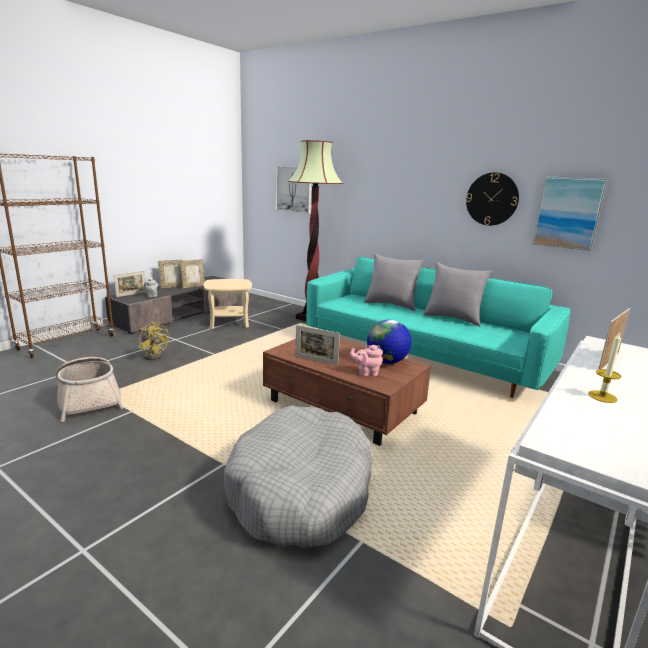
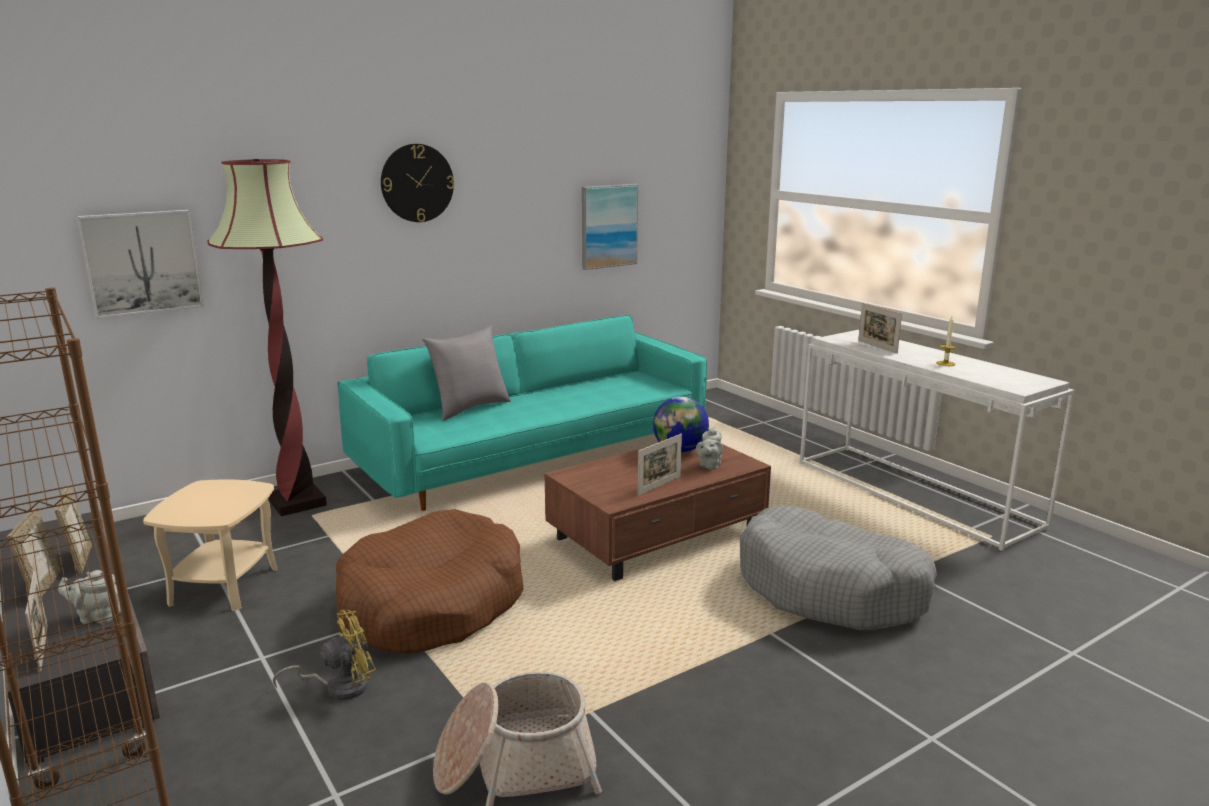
camera: 70 degrees left, 0 degrees up
(226, 359) = (431, 604): none -> brown dog bed
(367, 373) = (709, 465): pink teapot -> grey teapot
(453, 318) = (557, 390): grey pillow -> none
(492, 199) = (529, 222): wall clock -> wall clock (417, 183)

